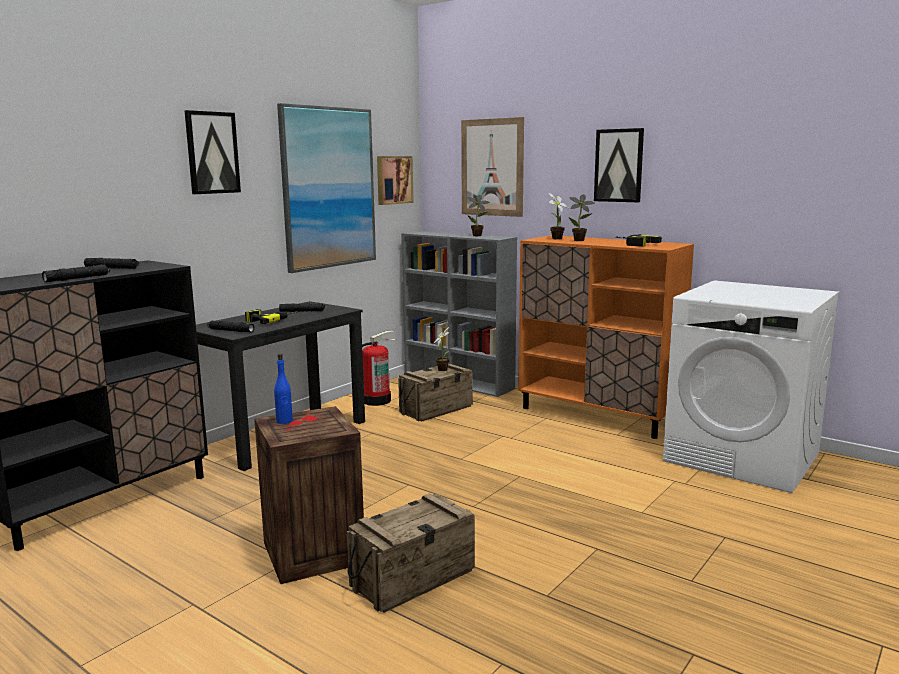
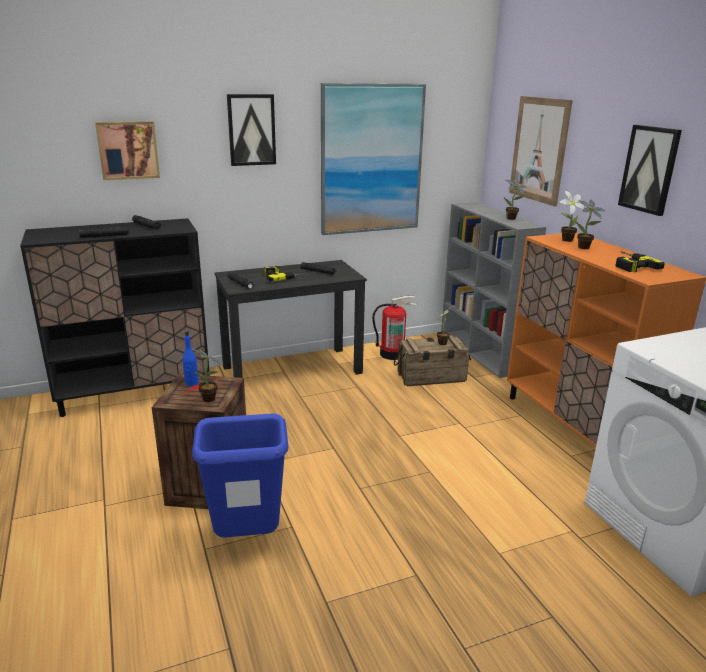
camera: 30 degrees right, 10 degrees up
(329, 427) = (210, 399): none -> potted plant
(393, 180) = (449, 152): picture -> picture (128, 150)
(412, 578) = (248, 539): crate -> blue trash can

